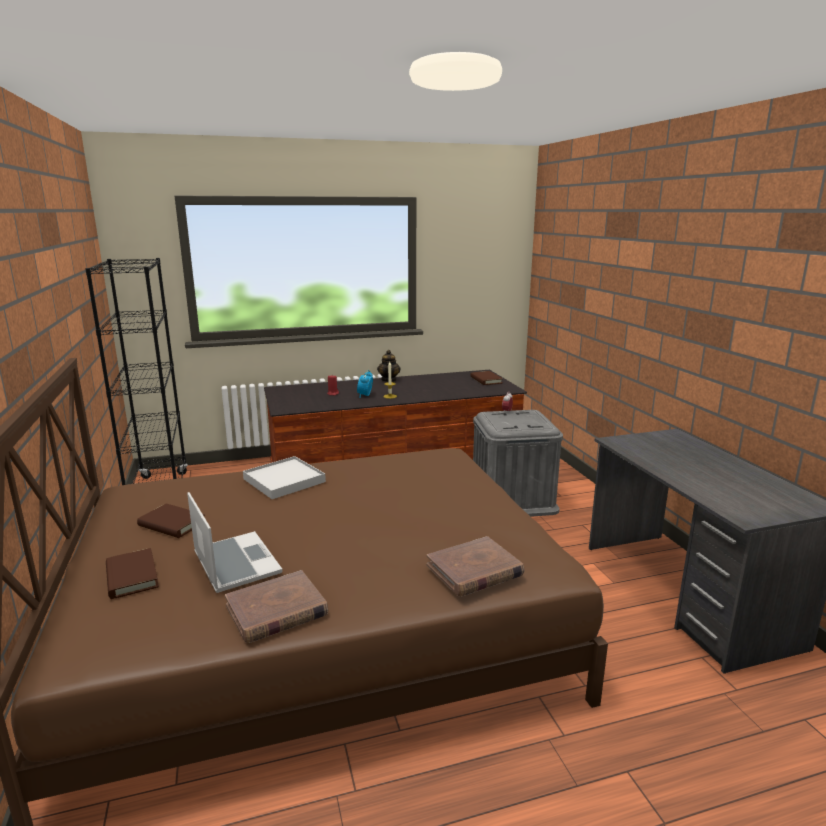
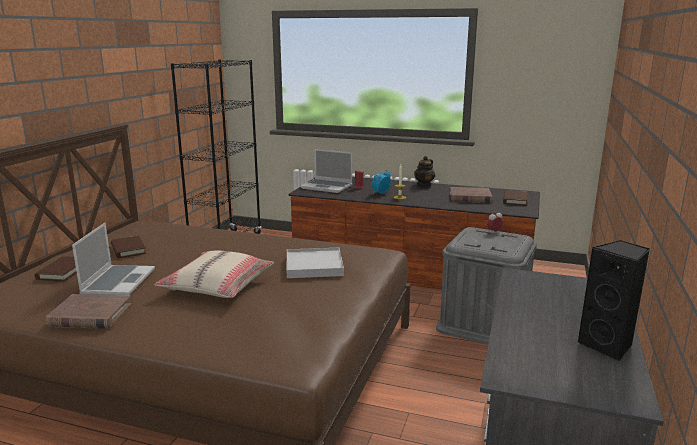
camera: 35 degrees right, 0 degrees up
(284, 480) = (230, 241): white tray -> white tray (314, 266)
(300, 399) = (327, 187): none -> laptop
(360, 529) = (218, 285): none -> beige pillow
(474, 570) = (233, 337): brown book -> brown book (470, 197)
(750, 475) = (608, 346): none -> black speaker

